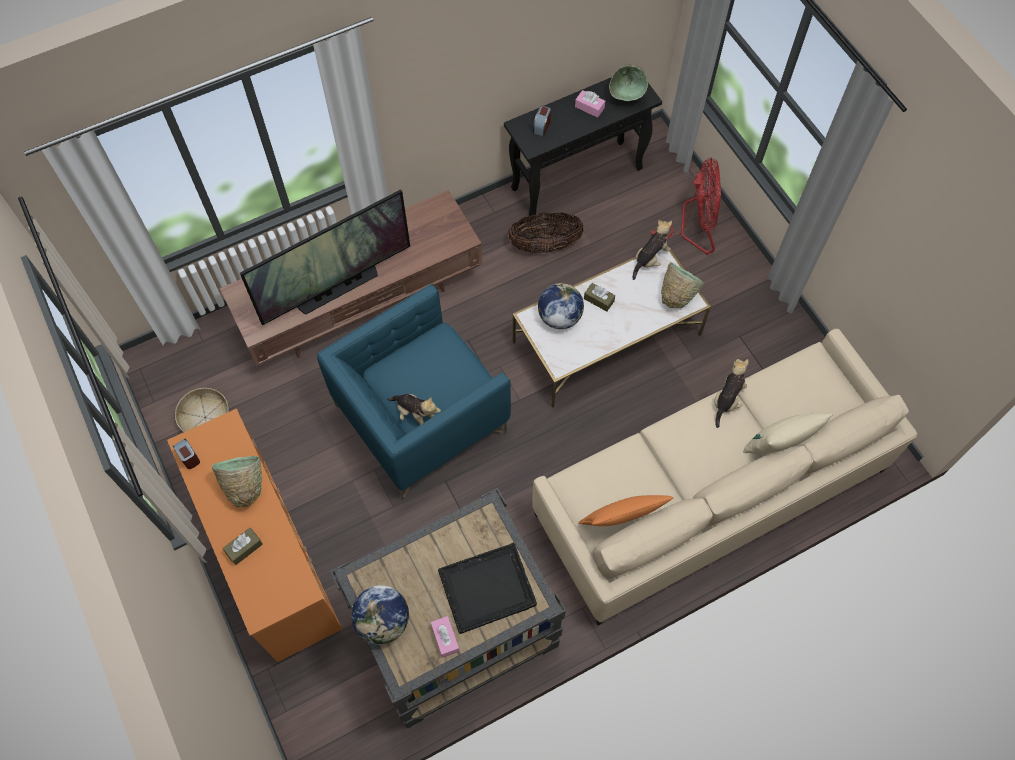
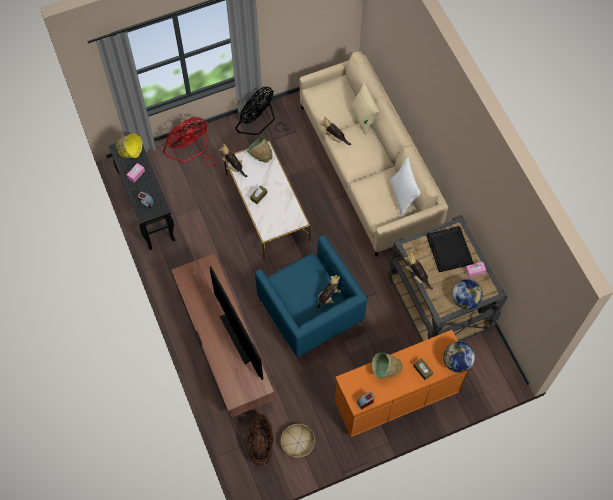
camera: 85 degrees left, 0 degrees up
(429, 533) = (417, 276): none -> plush toy
(545, 245) = (196, 234): basket -> basket (260, 444)
(559, 317) = (267, 218): globe -> globe (456, 362)
(620, 523) = (402, 197): orange pillow -> white pillow
(627, 96) = (131, 153): green bowl -> yellow bowl
(693, 223) = (193, 151): red fan -> red fan turned 45 degrees counterclockwise
(768, 316) = (262, 122): none -> black fan

